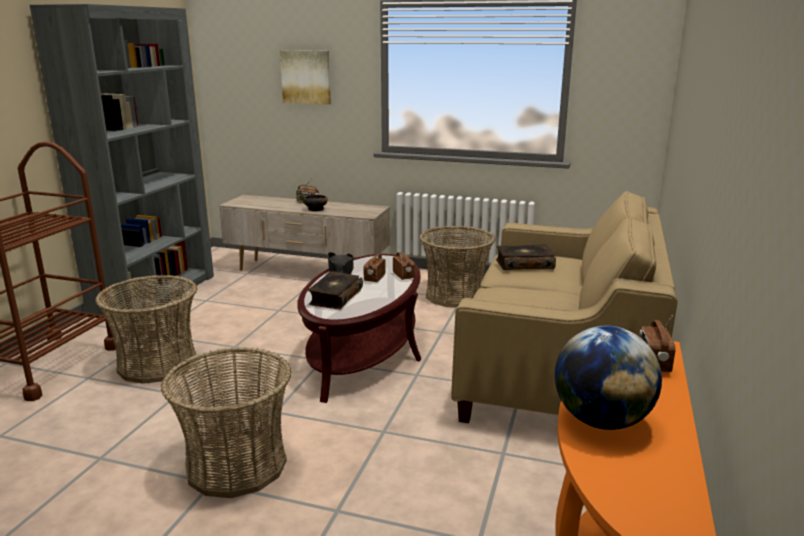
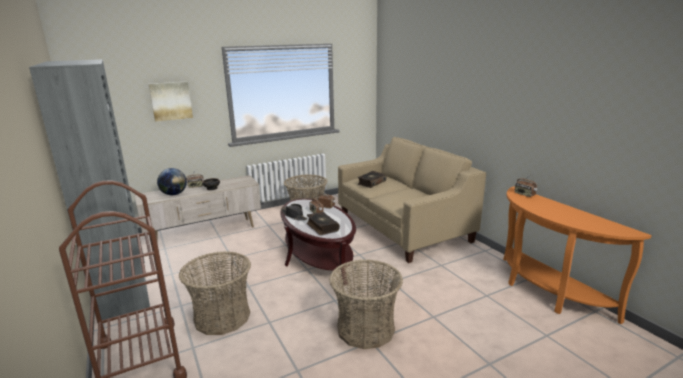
camera: 45 degrees left, 0 degrees up
(601, 421) = (555, 214): globe -> globe (174, 194)

